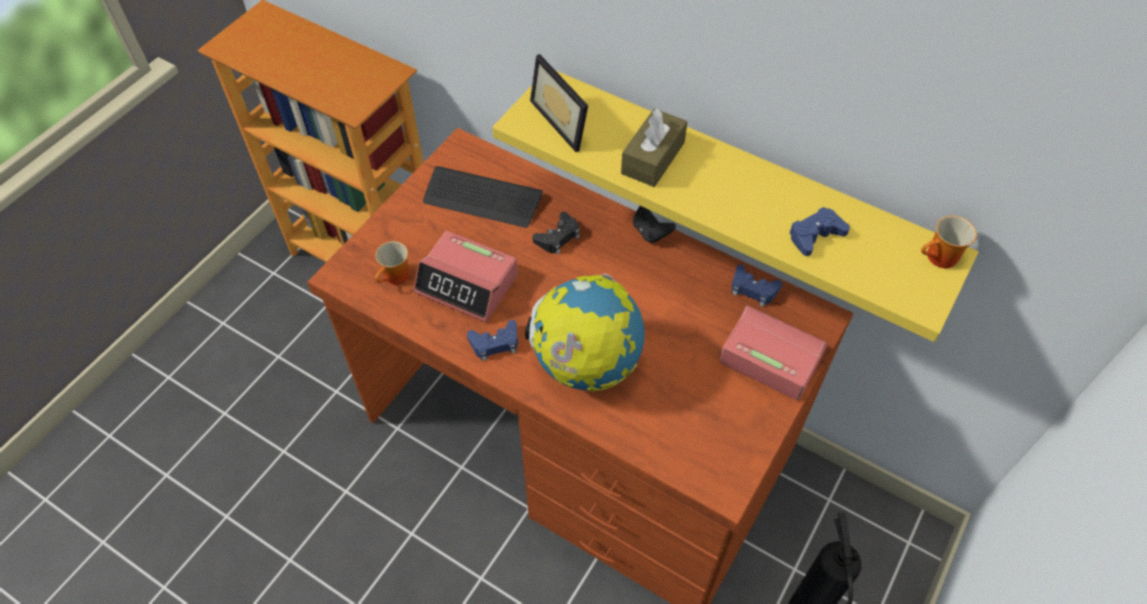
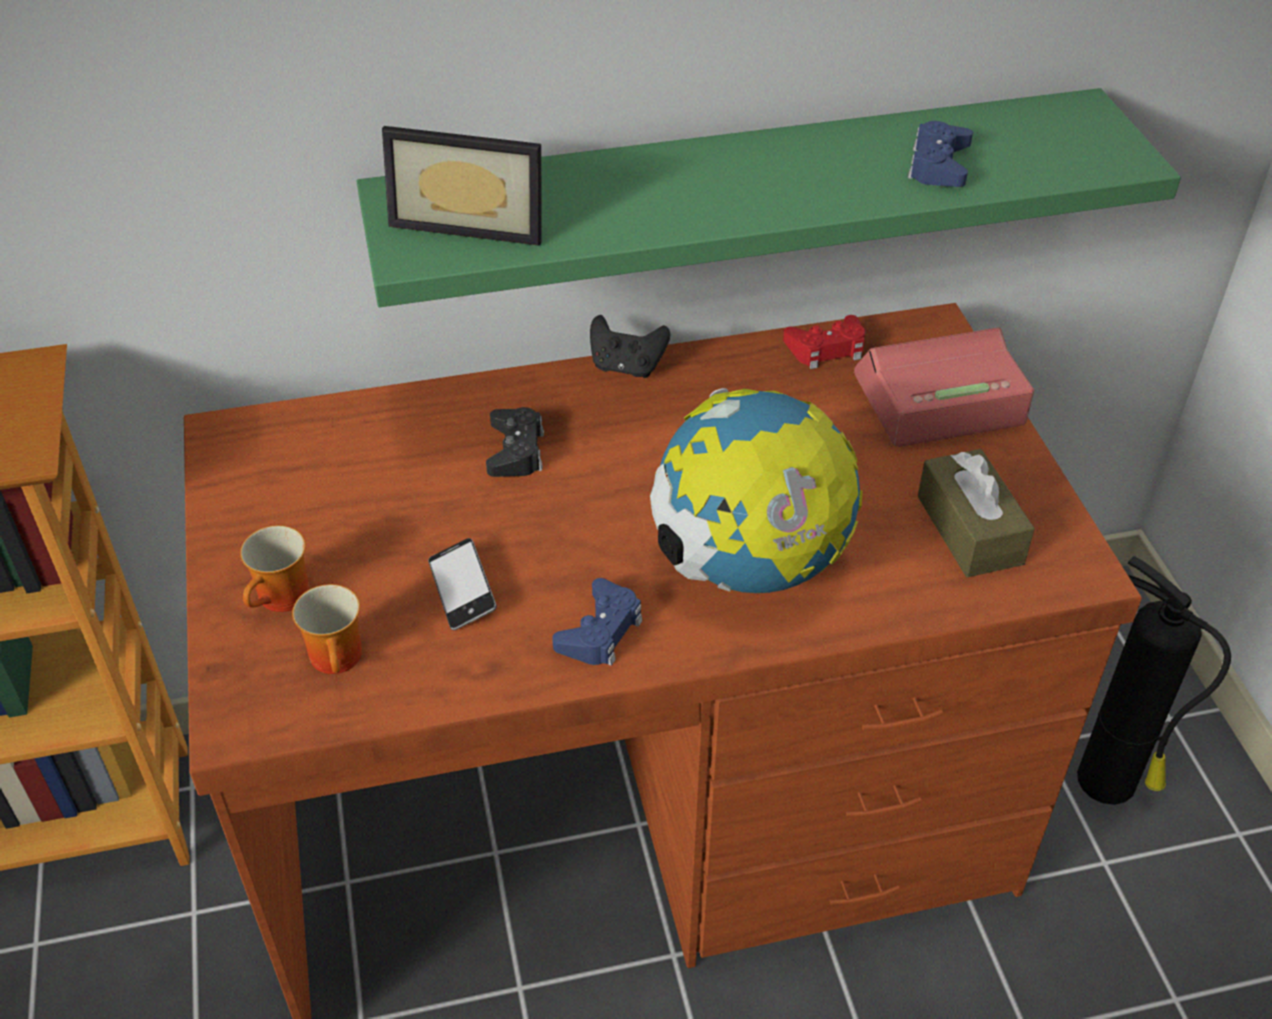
camera: 45 degrees left, 10 degrees down
(467, 284) = (462, 590): alarm clock -> phone
(482, 199) = (344, 475): keyboard -> none
(653, 158) = (646, 197): brown tissue box -> brown tissue box (969, 530)
(740, 182) = (740, 194): yellow shelf -> green shelf
(753, 289) = (826, 349): blue game controller -> red game controller
(940, 259) = (1082, 114): mug -> mug (284, 599)

